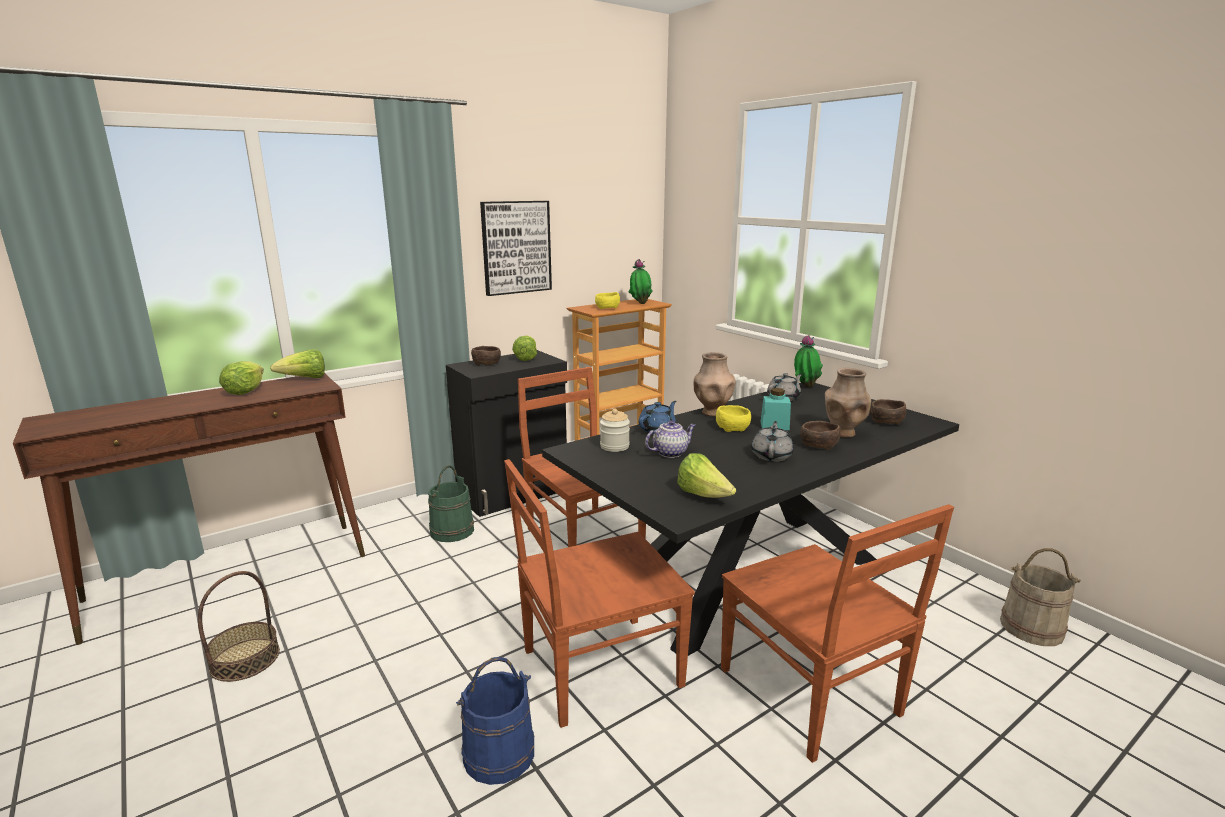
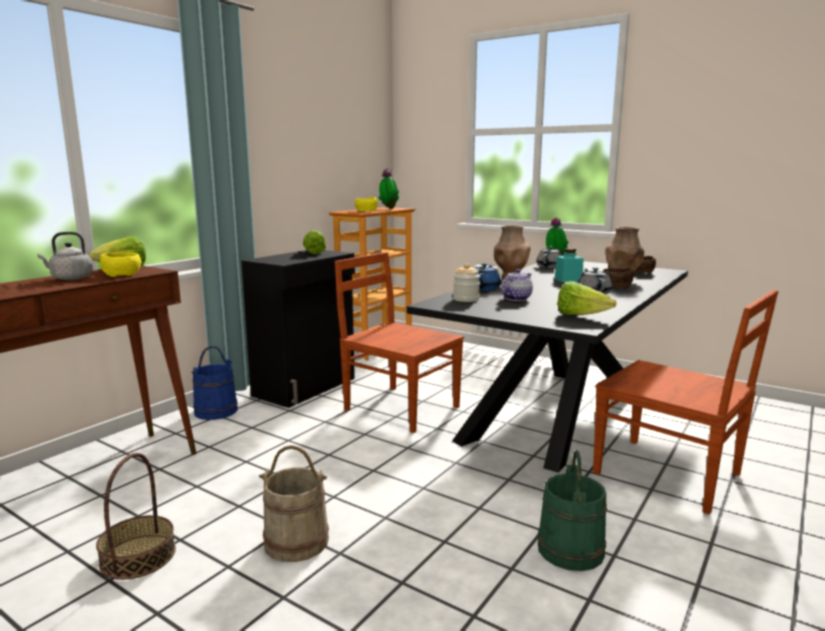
camera: 20 degrees left, 5 degrees down
(245, 391) = (70, 278): lettuce -> grey kettle
(452, 531) = (271, 421): green bucket -> green bucket (571, 549)
(486, 363) = (281, 257): brown bowl -> none
(499, 753) = (470, 566): blue bucket -> blue bucket (216, 411)
(516, 247) = (287, 153): picture -> none
(597, 669) = (498, 492): brown chair -> none
(733, 428) = (540, 283): yellow bowl -> yellow bowl (123, 274)
(1031, 628) = (768, 411): beige bucket -> beige bucket (296, 542)

